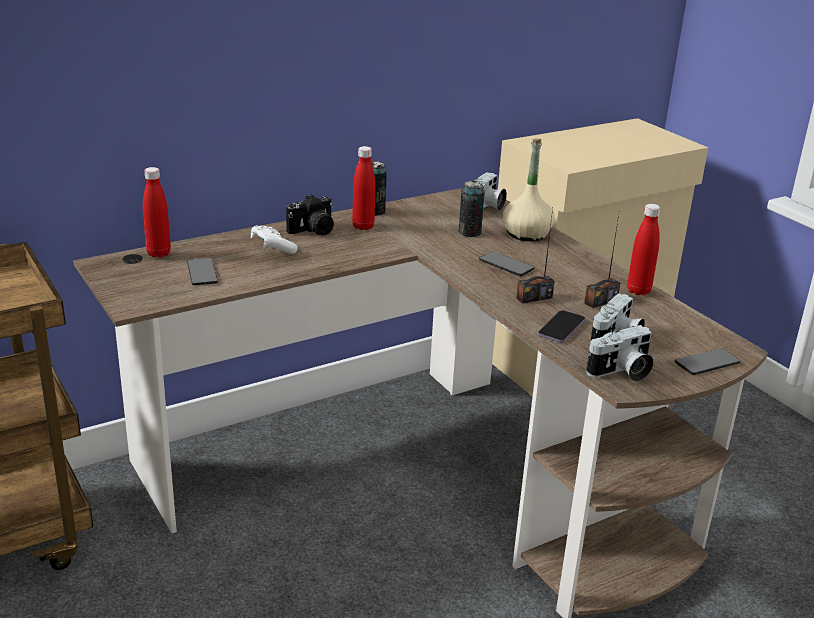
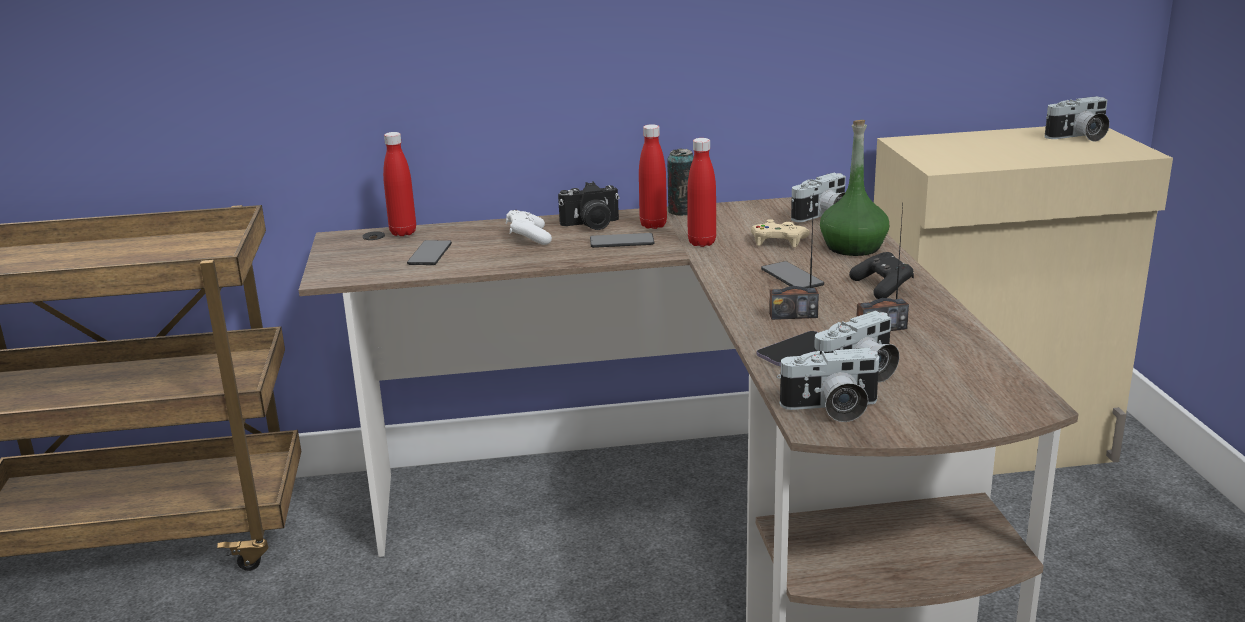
camera: 25 degrees right, 5 degrees down
(469, 233) = (778, 241): can -> beige game controller
(526, 233) = (852, 247): beige bottle -> green bottle
(574, 266) = (882, 287): none -> black game controller
(637, 132) = (1079, 137): none -> camera
(638, 291) = (948, 322): red bottle -> red bottle (702, 243)
(707, 363) = (968, 414): phone -> phone (622, 242)

